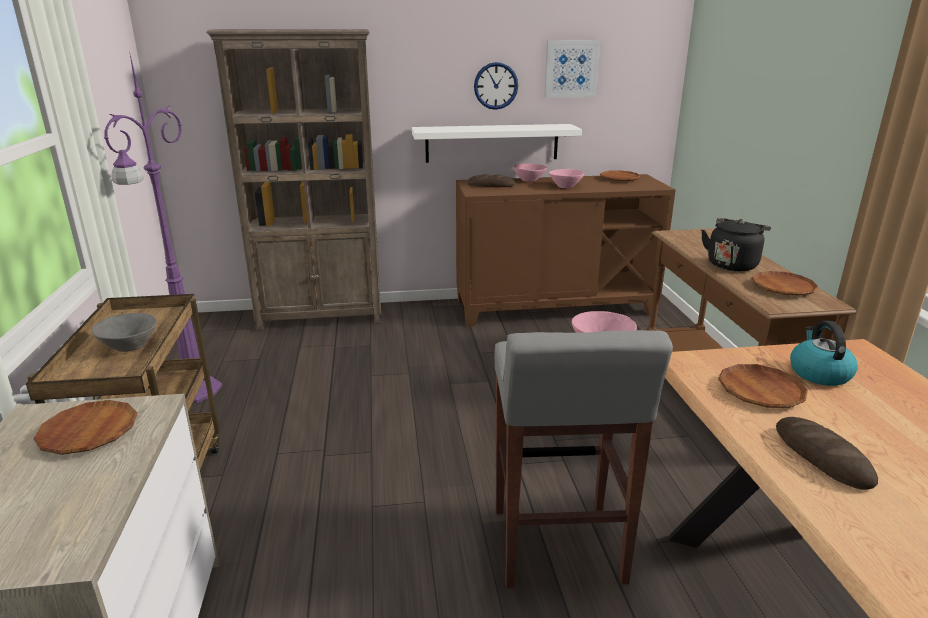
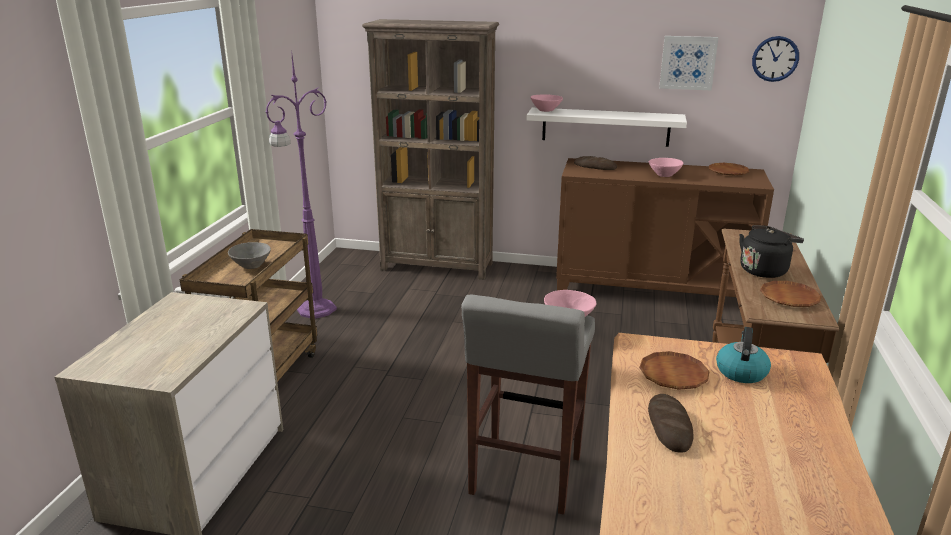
camera: 20 degrees right, 0 degrees up
(89, 432) = (202, 316): brown plate -> none
(496, 86) = (612, 75): wall clock -> wall clock (775, 59)
(529, 180) = (636, 165): pink bowl -> pink bowl (546, 110)

